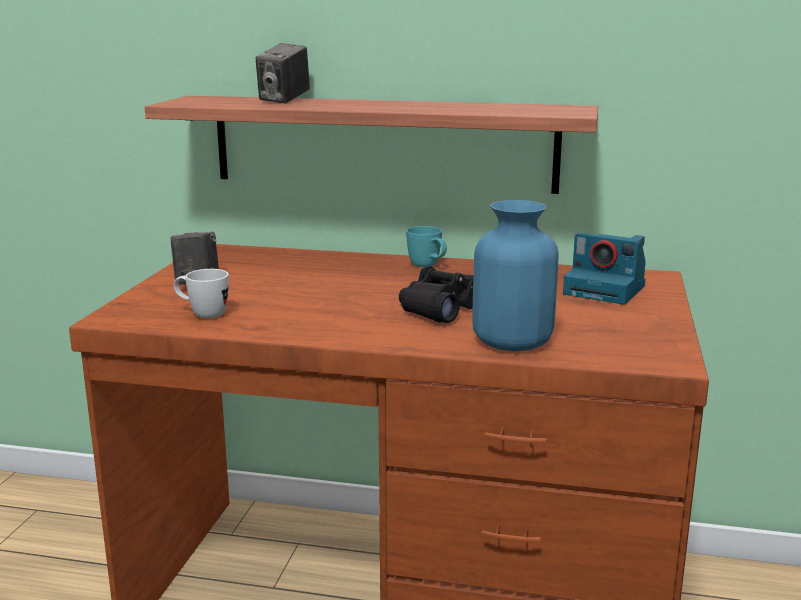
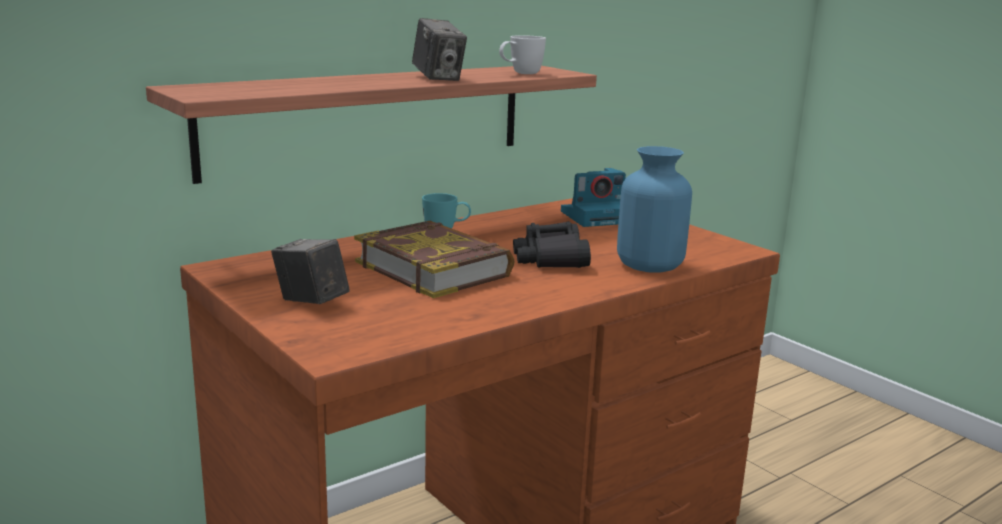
camera: 50 degrees left, 0 degrees up
(202, 314) = (400, 322): white mug -> white mug (520, 74)
(284, 101) = (296, 82): camera -> camera (438, 78)
(333, 289) = (433, 268): none -> book

